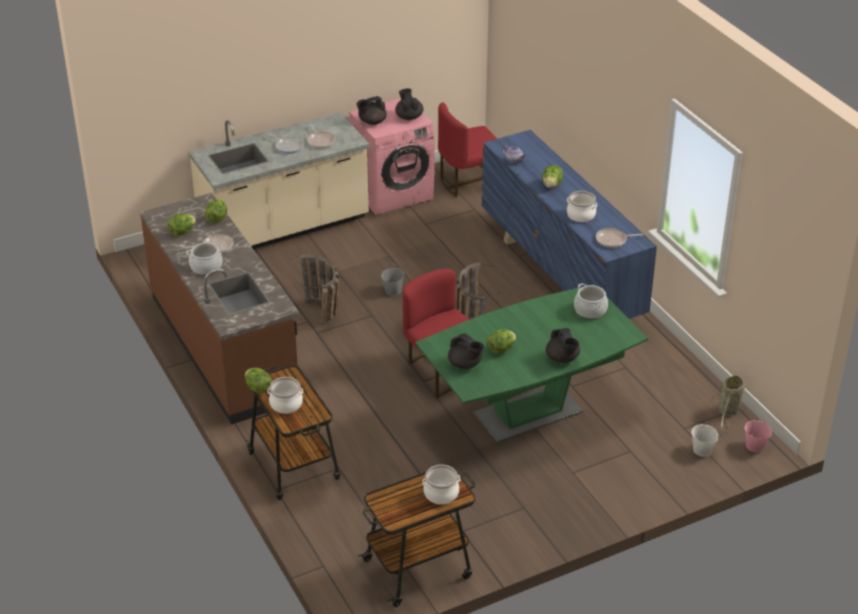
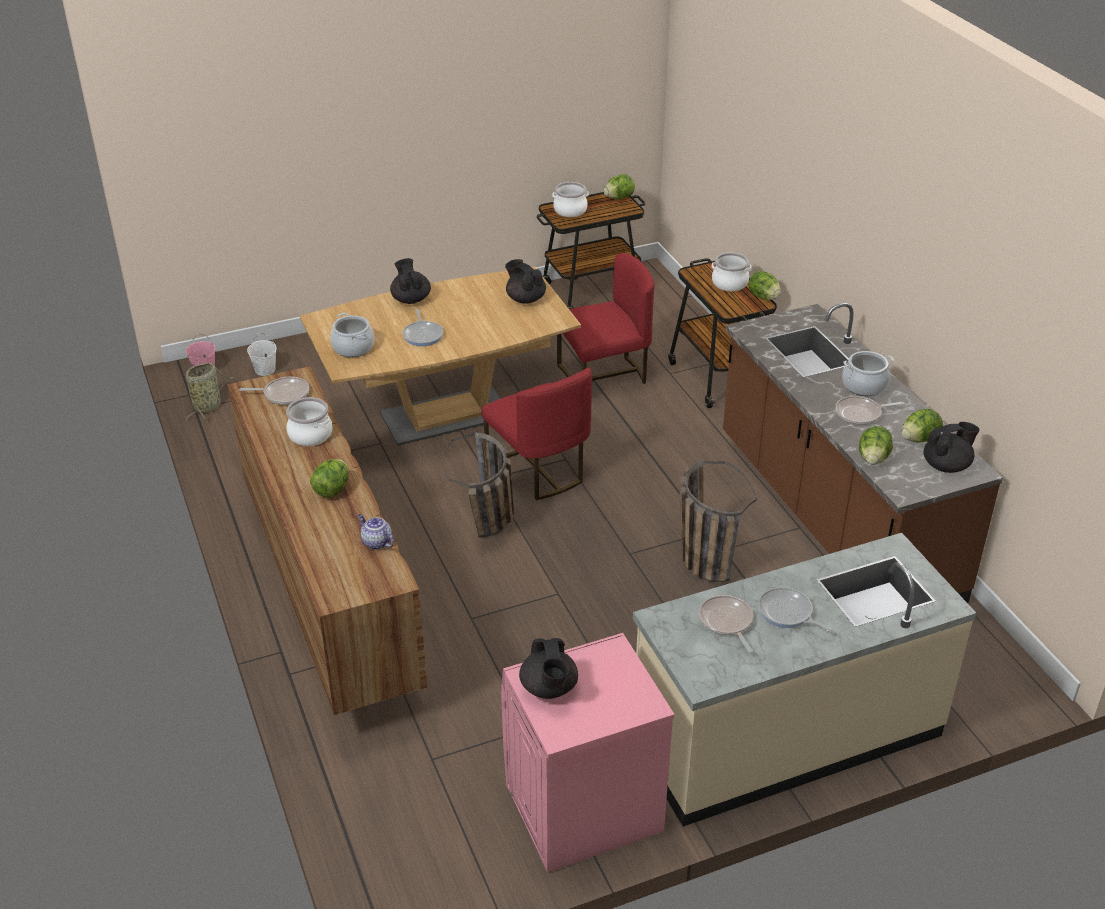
camera: 175 degrees left, 0 degrees up
(372, 122) = (626, 678): black teapot -> black teapot (946, 466)
(393, 290) = (596, 593): grey bucket -> none
(470, 182) = (422, 837): red chair -> red chair (604, 377)
(500, 349) = (480, 311): lettuce -> lettuce (619, 198)
(527, 413) = (445, 416): green dining table -> brown dining table
(540, 324) = (423, 335): none -> frying pan
(561, 277) = (329, 602): blue cabinet -> brown cabinet

